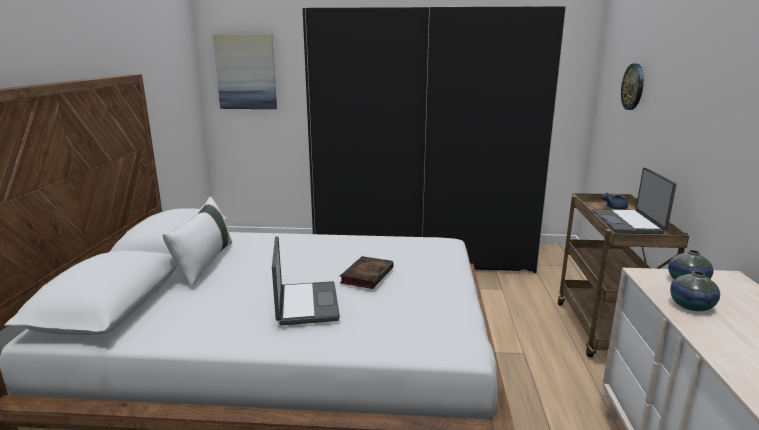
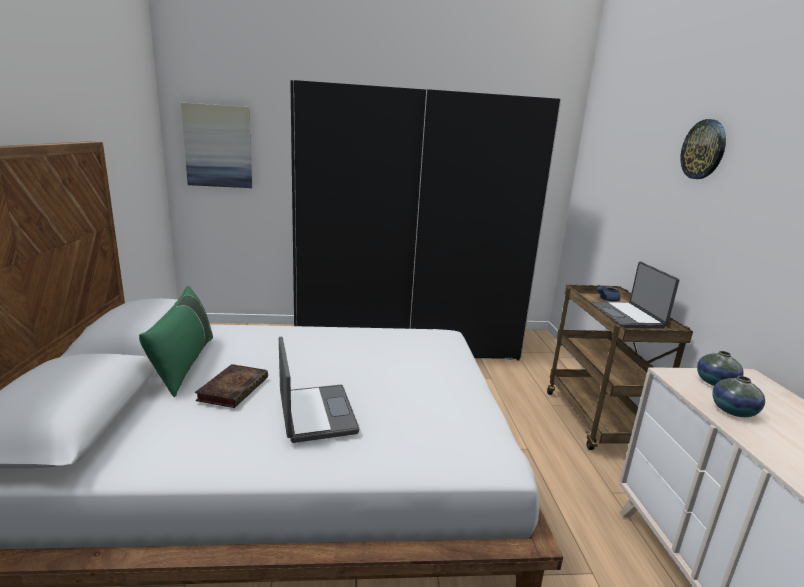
camera: 10 degrees left, 0 degrees up
(204, 263) = (184, 364): white pillow -> green pillow
(367, 275) = (375, 375): book -> book (233, 388)
(633, 86) = (620, 181): wall clock -> wall clock (703, 149)

